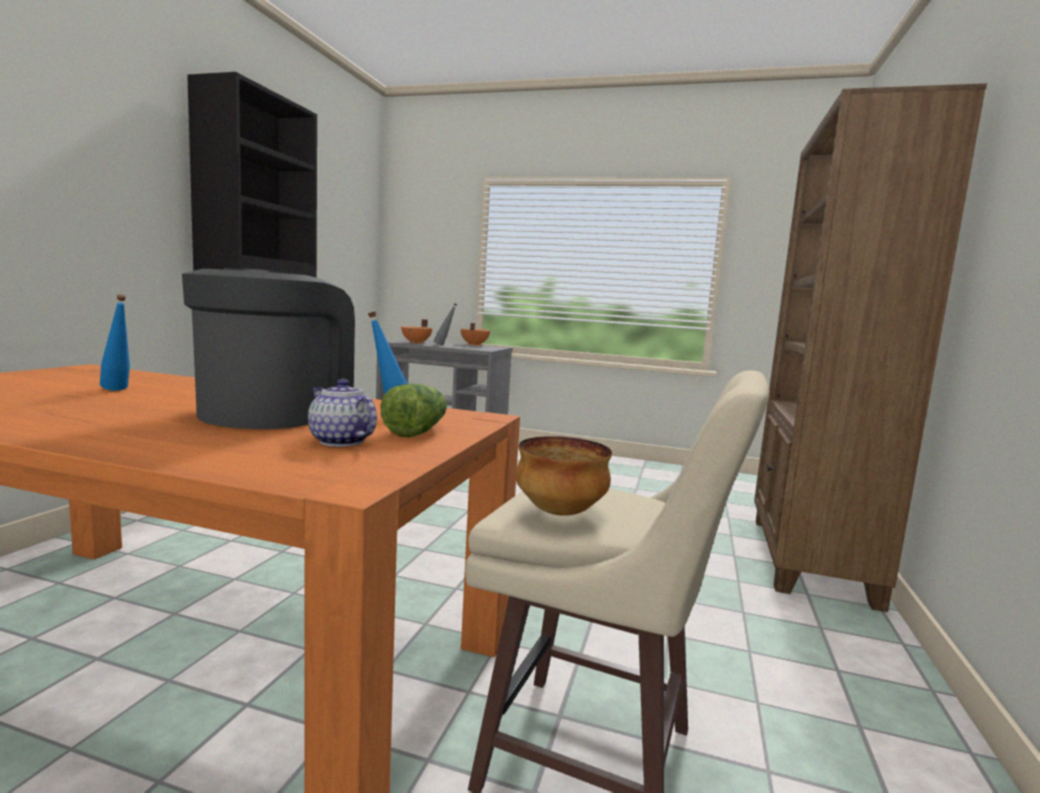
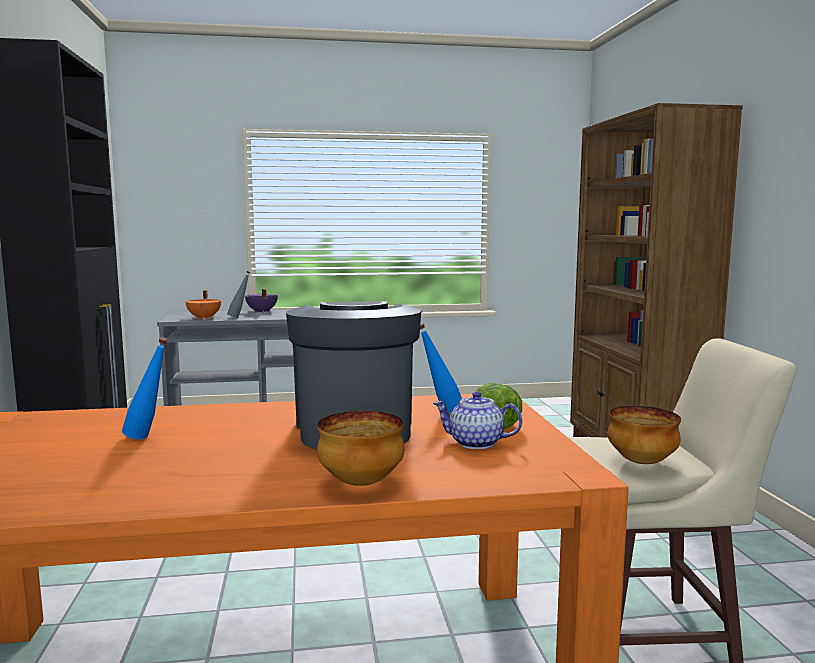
camera: 25 degrees left, 0 degrees up
(136, 444) = (359, 482): none -> bowl
(474, 345) = (261, 312): orange cooking pot -> purple cooking pot

